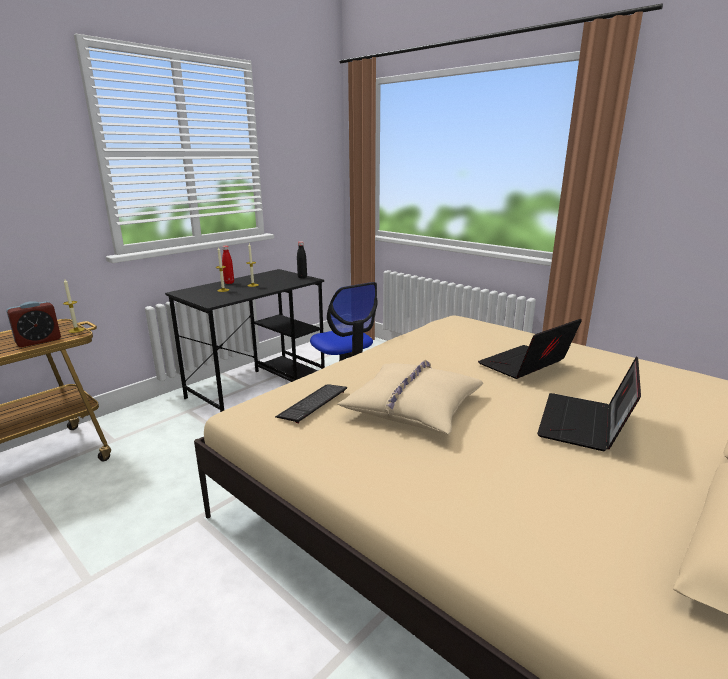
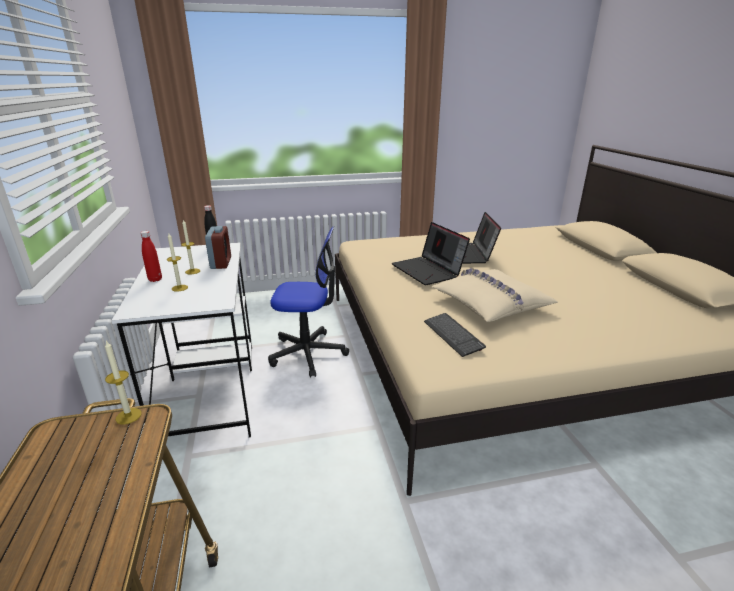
camera: 55 degrees left, 5 degrees up
(38, 341) = (118, 459): alarm clock -> alarm clock (221, 263)
(258, 387) = (210, 390): black desk -> white desk
(585, 424) = (554, 270): laptop -> laptop (428, 271)

